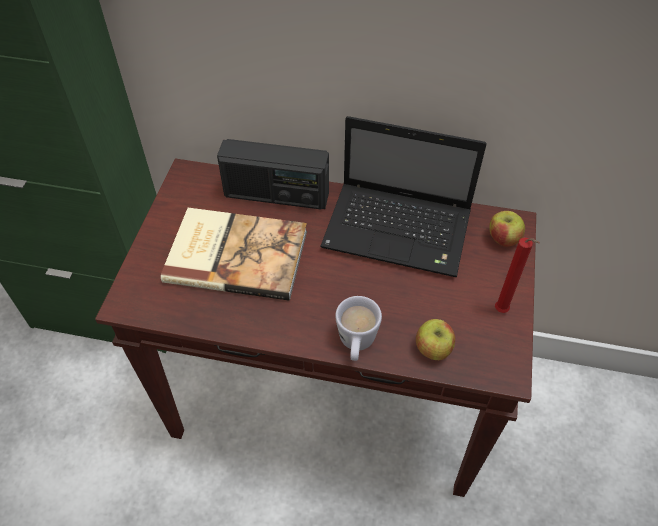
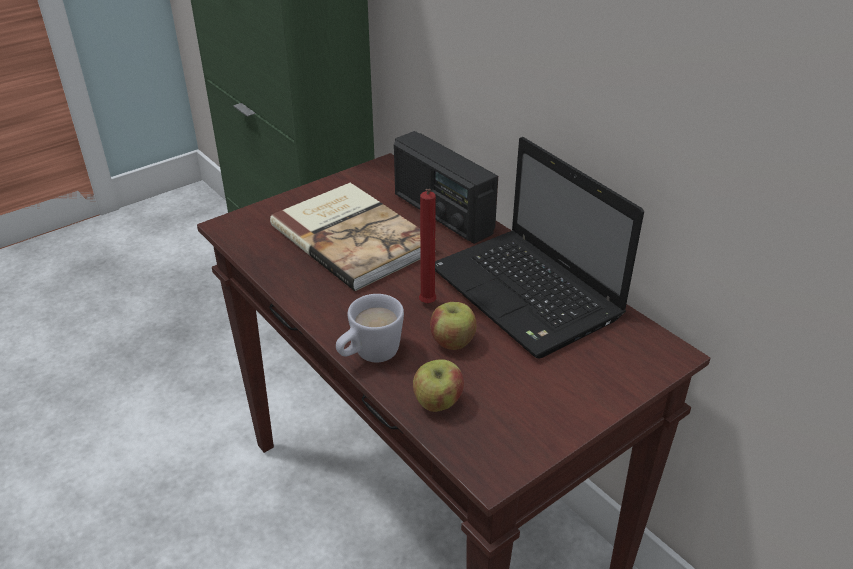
camera: 40 degrees right, 15 degrees down
(502, 312) = (554, 417): red candle -> red candle (427, 305)
(503, 239) = (636, 359): apple -> apple (452, 342)

